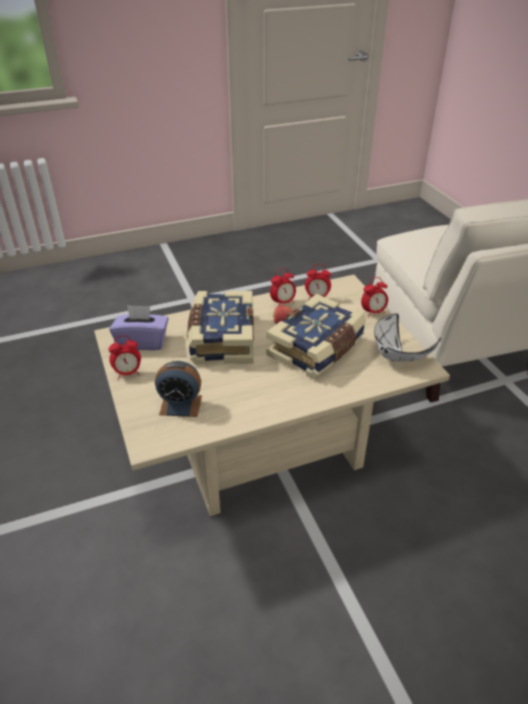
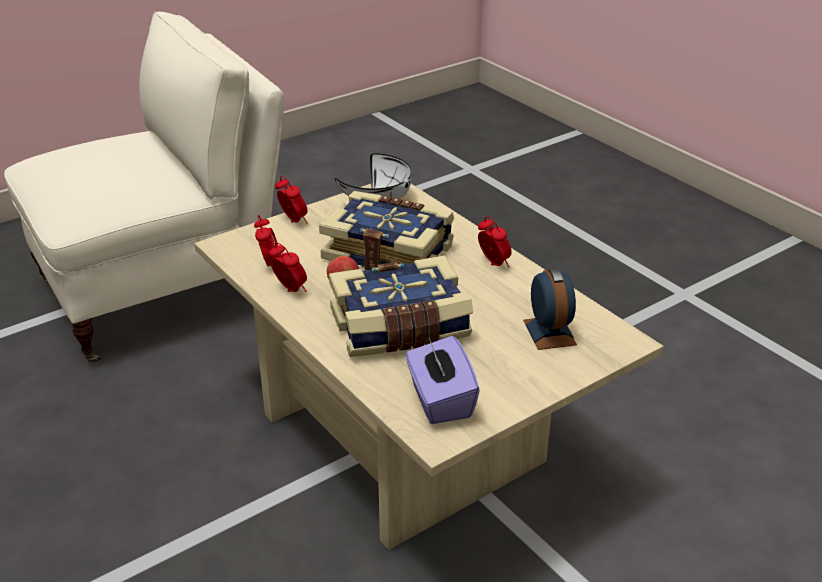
camera: 105 degrees left, 5 degrees down
(128, 373) = (517, 394): alarm clock -> alarm clock (493, 264)

